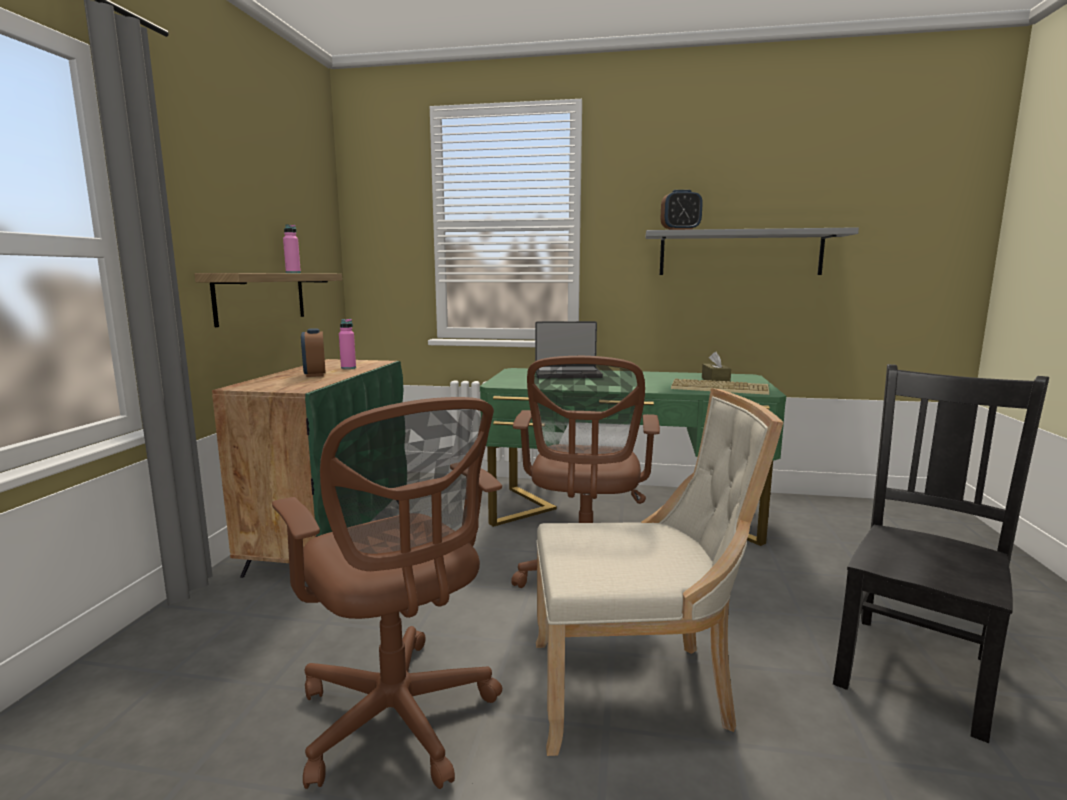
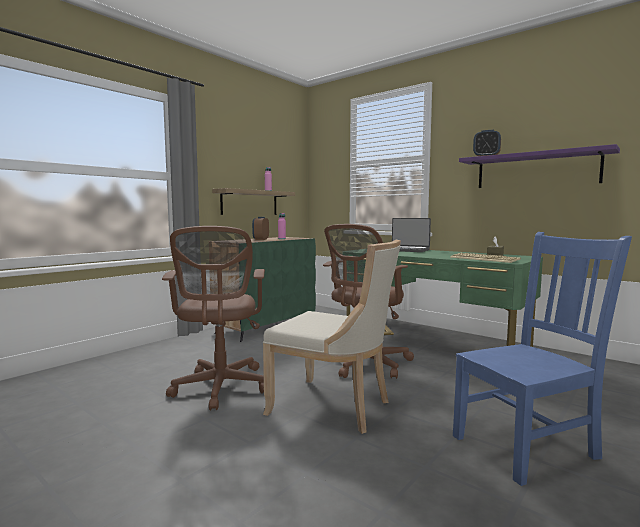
camera: 30 degrees right, 5 degrees down
(740, 253) = (536, 170): grey shelf -> purple shelf
(916, 667) = (528, 446): black chair -> blue chair

